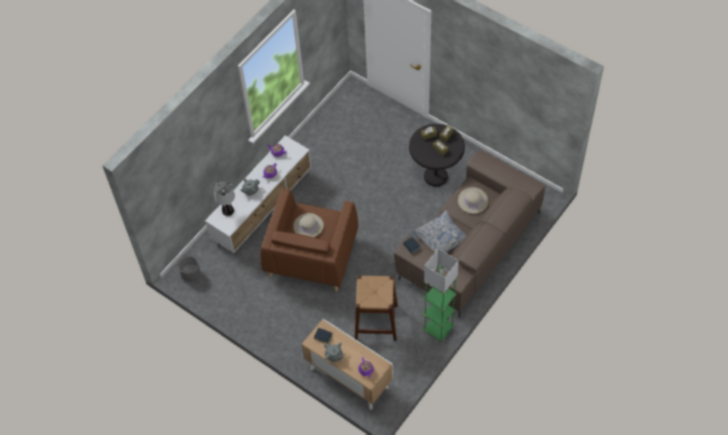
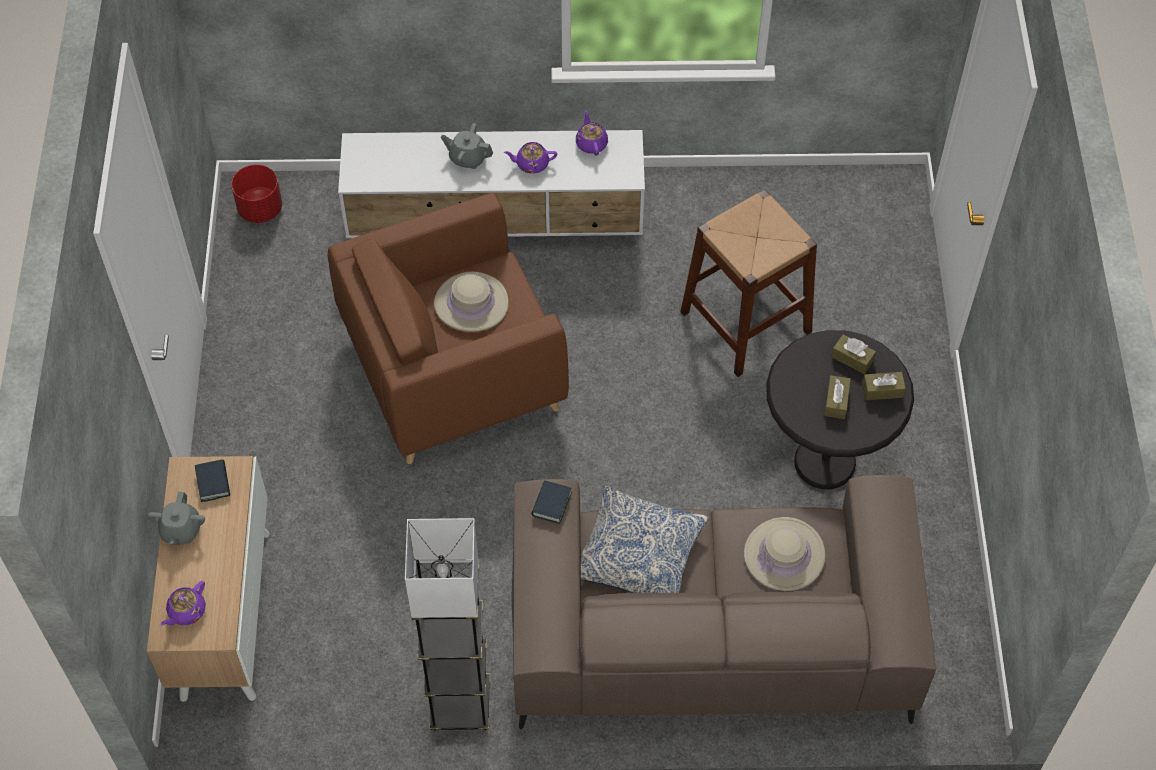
camera: 50 degrees right, 0 degrees up
(190, 274) = (260, 209): grey planter -> red planter
(227, 210) = (393, 152): table lamp -> none
(376, 321) = (390, 578): brown stool -> brown stool (746, 321)
(438, 329) = (460, 706): green floor lamp -> grey floor lamp

